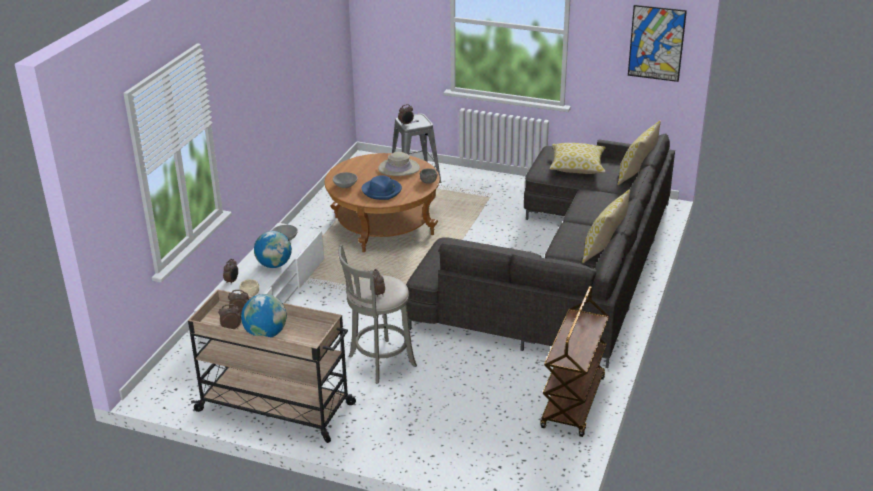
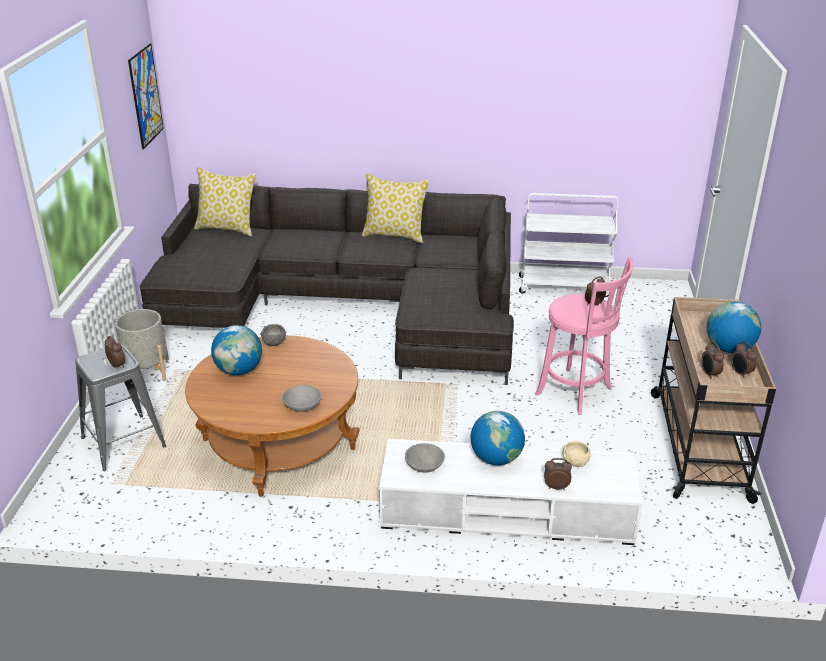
camera: 105 degrees left, 0 degrees up
(379, 362) = (577, 393): grey stool -> pink stool
(382, 191) = (310, 373): blue hat -> none
(398, 168) = (239, 371): beige hat -> globe
(494, 184) = (147, 371): none -> grey planter
(574, 403) = (564, 286): brown cart -> white cart
(577, 167) = (209, 259): pillow -> none

